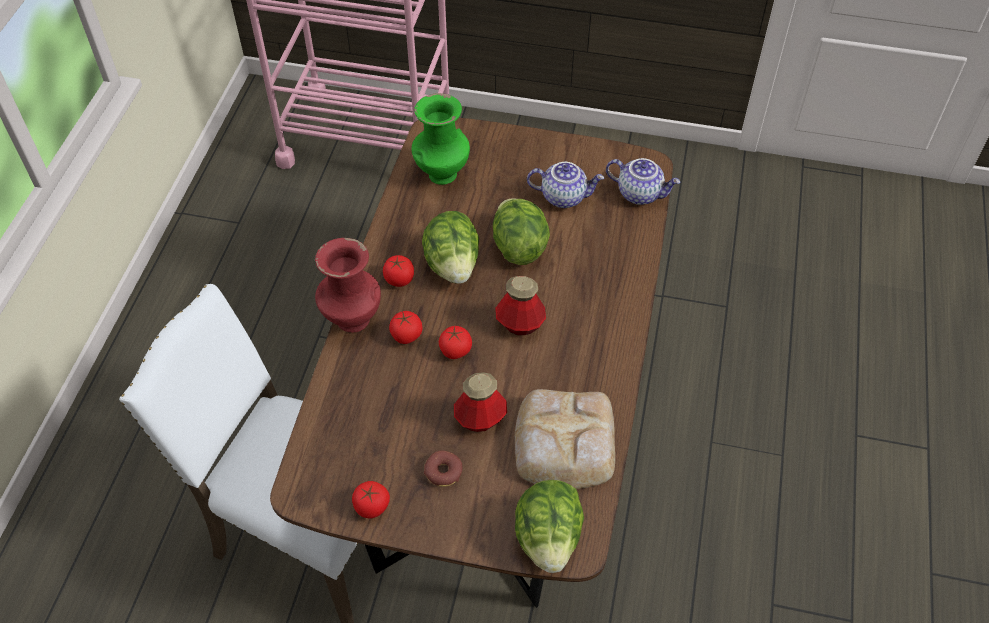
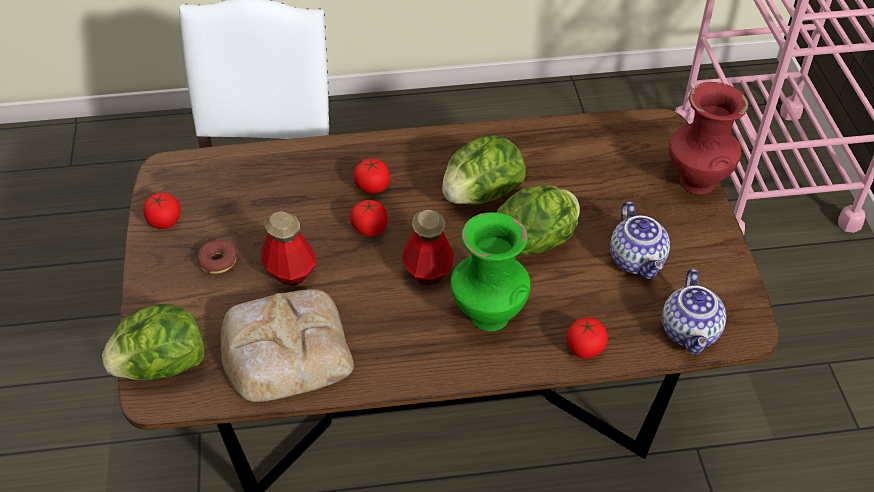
camera: 70 degrees right, 5 degrees down
(351, 320) = (373, 143): red vase -> red vase (695, 181)
(399, 279) = (441, 161): tomato -> tomato (584, 348)
(441, 175) = (602, 150): green vase -> green vase (487, 315)

